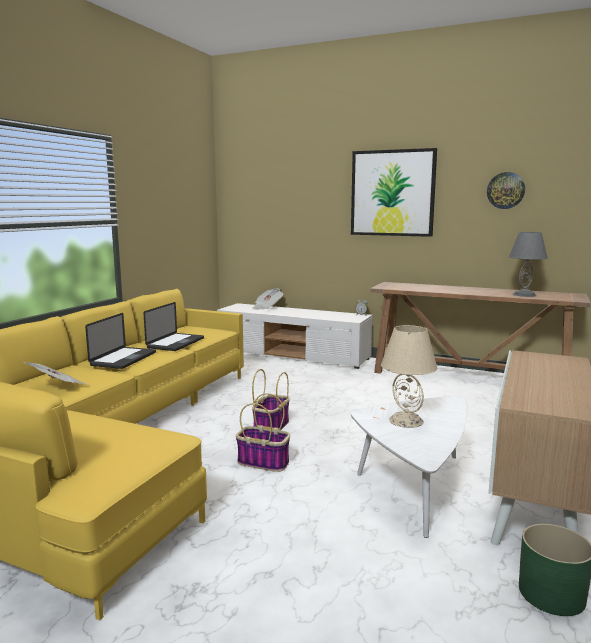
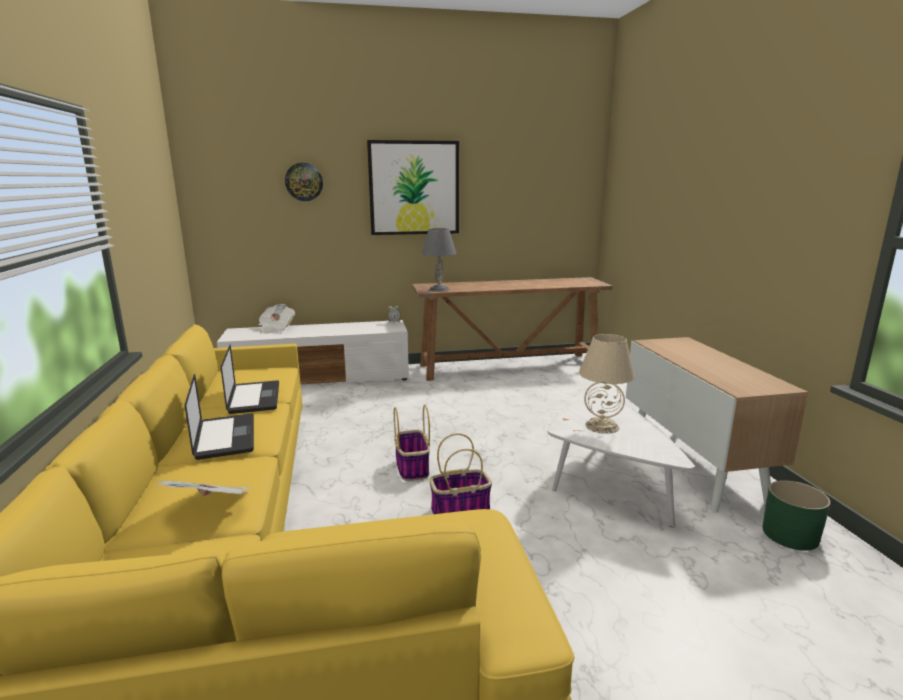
camera: 35 degrees left, 5 degrees up
(505, 190) = (523, 185): wall clock -> wall clock (304, 182)
(524, 294) = (555, 284): grey table lamp -> grey table lamp (439, 289)

